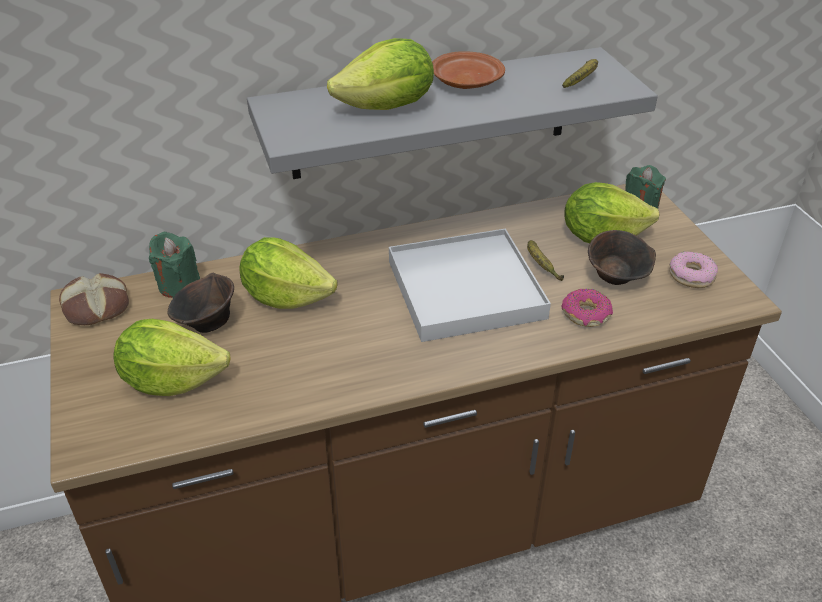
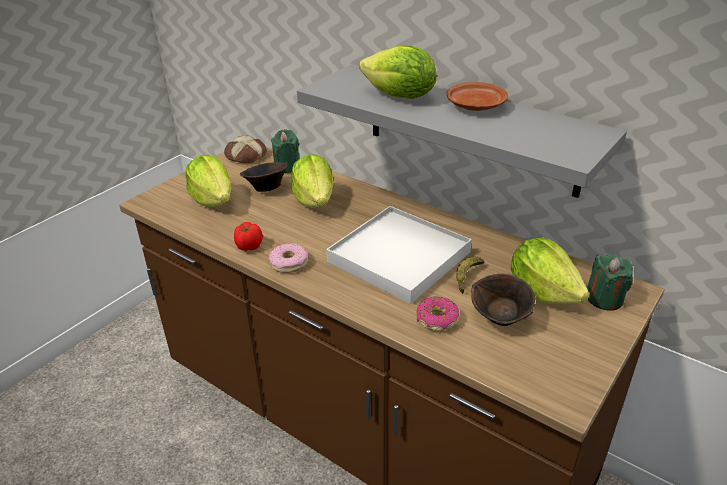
camera: 55 degrees right, 5 degrees down
(321, 390) = (248, 246): none -> tomato
(582, 80) = (553, 139): banana -> none
(691, 276) = (558, 358): donut -> donut (289, 263)

